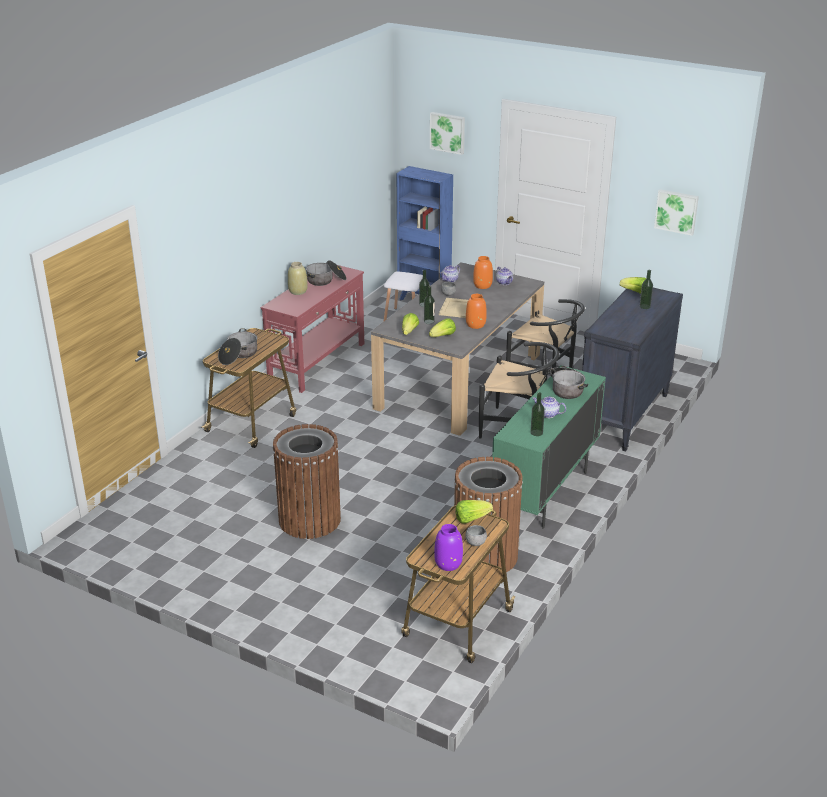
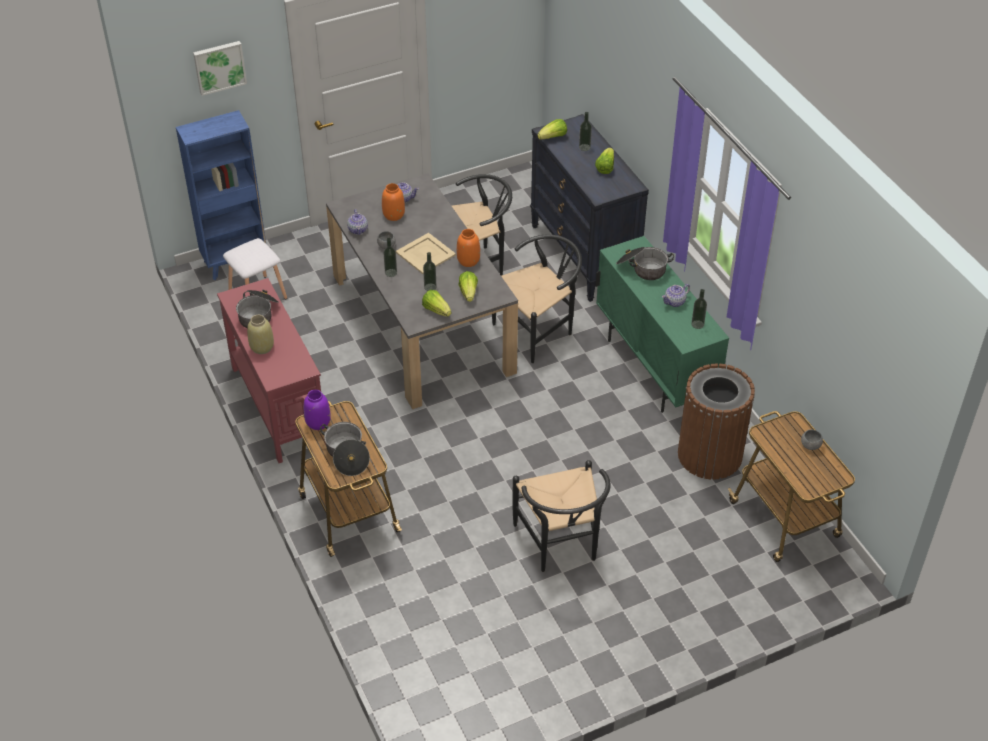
camera: 55 degrees left, 15 degrees up
(309, 520) = (561, 546): brown trash can -> black chair
(448, 563) = (827, 476): purple vase -> purple vase (317, 422)
(471, 518) = (775, 430): lettuce -> lettuce (605, 167)
(676, 211) = (500, 32): picture -> none

